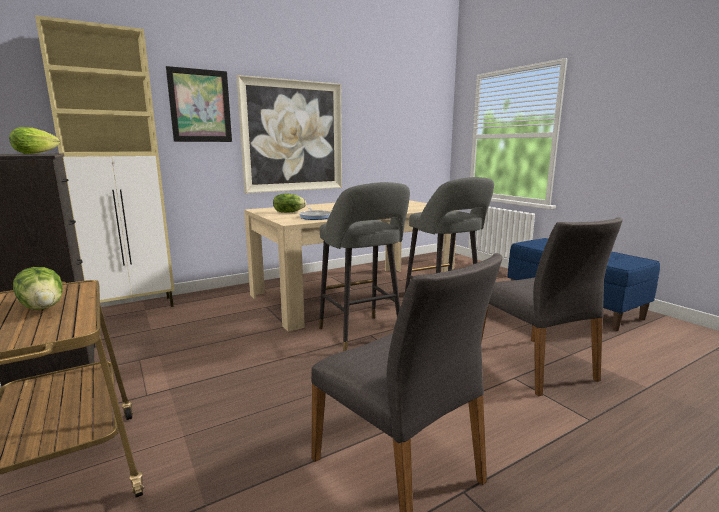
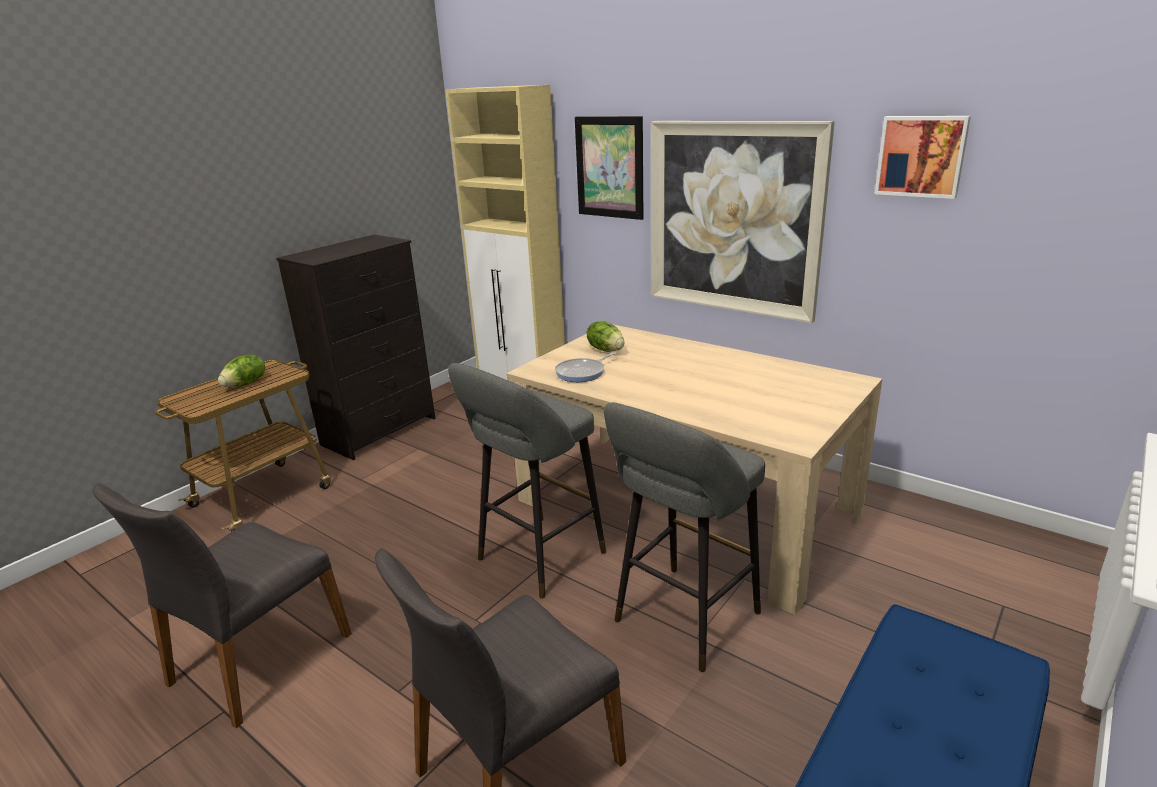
camera: 70 degrees right, 10 degrees up
(38, 153) = (371, 245): lettuce -> none
(373, 102) = (921, 156): none -> picture

